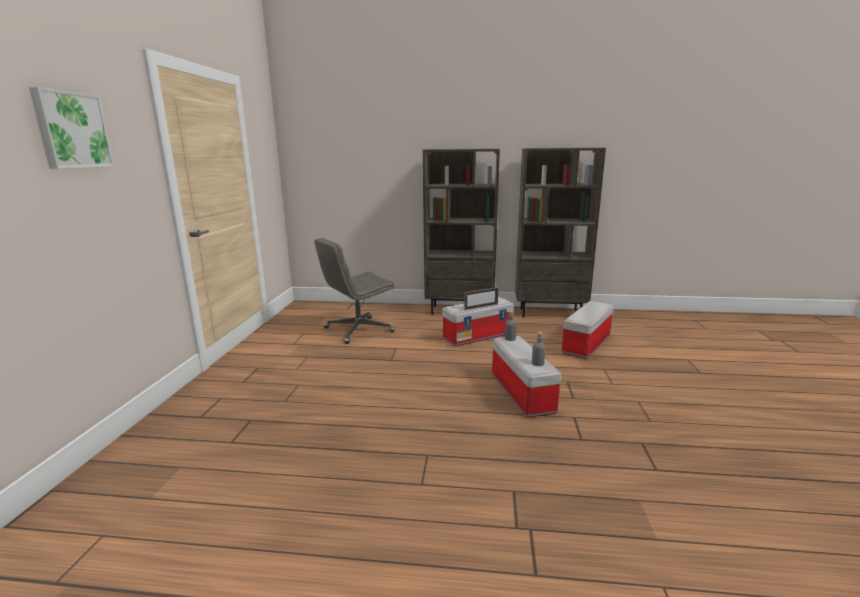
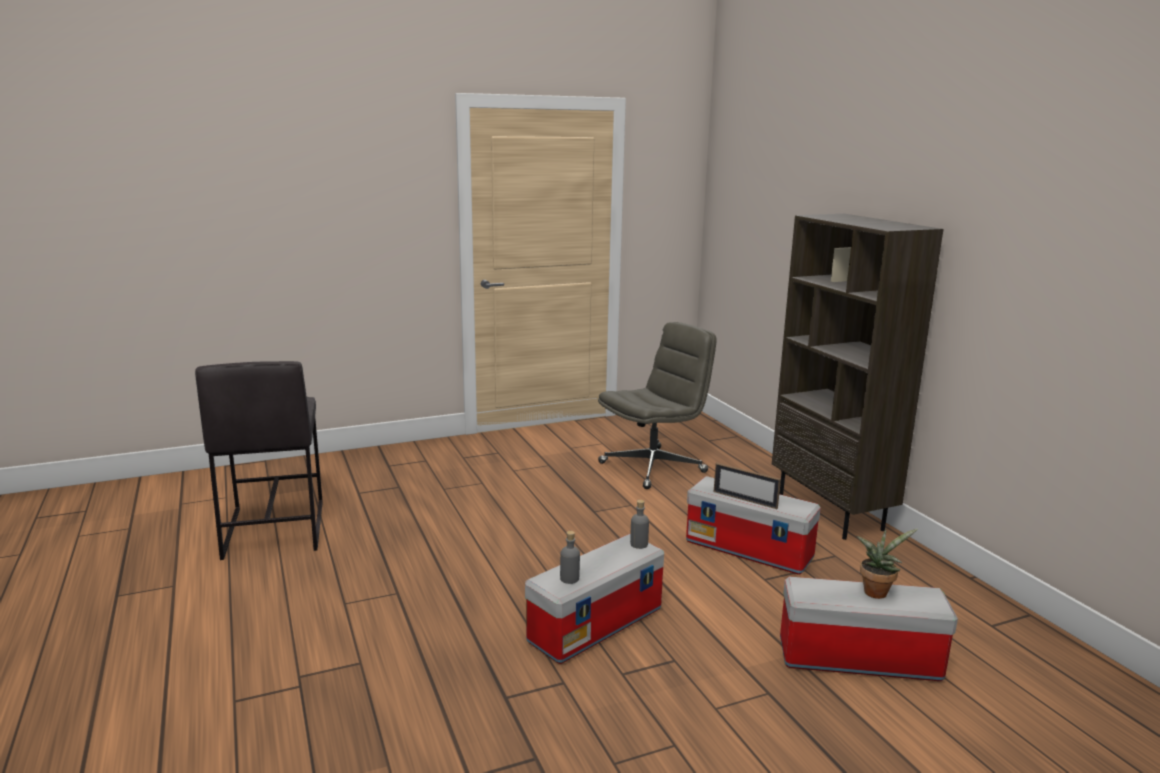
camera: 60 degrees right, 0 degrees up
(72, 130) = (347, 179): picture -> none
(237, 507) = (273, 529): none -> grey stool
(358, 330) = (653, 467): grey office chair -> grey office chair turned 120 degrees clockwise
(550, 313) = (962, 596): brown bookcase -> none
(588, 309) = (877, 591): none -> potted plant

